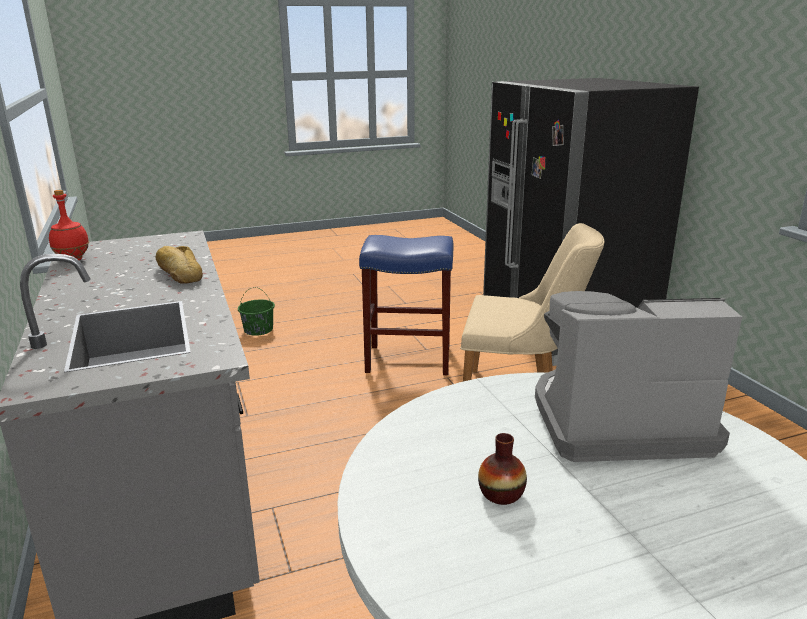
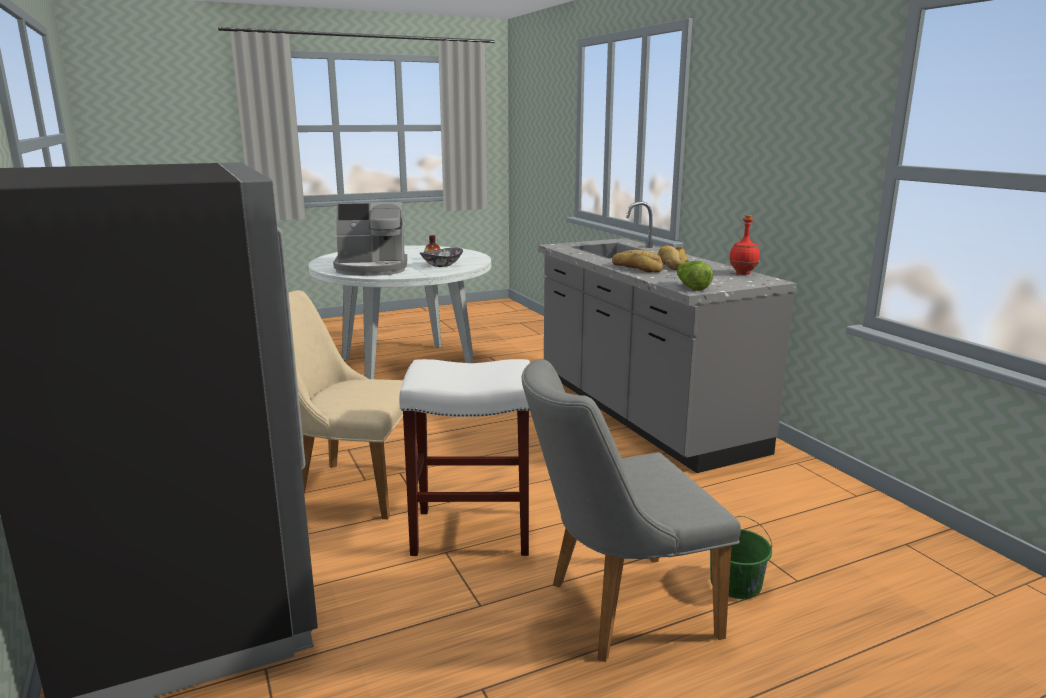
camera: 175 degrees right, 5 degrees down
(120, 279) = (672, 265): none -> bread
(179, 239) = (691, 287): none -> lettuce
(332, 322) = (616, 609): none -> grey chair
(410, 359) = (470, 532): blue stool -> white stool
(464, 438) = (442, 265): none -> bowl

